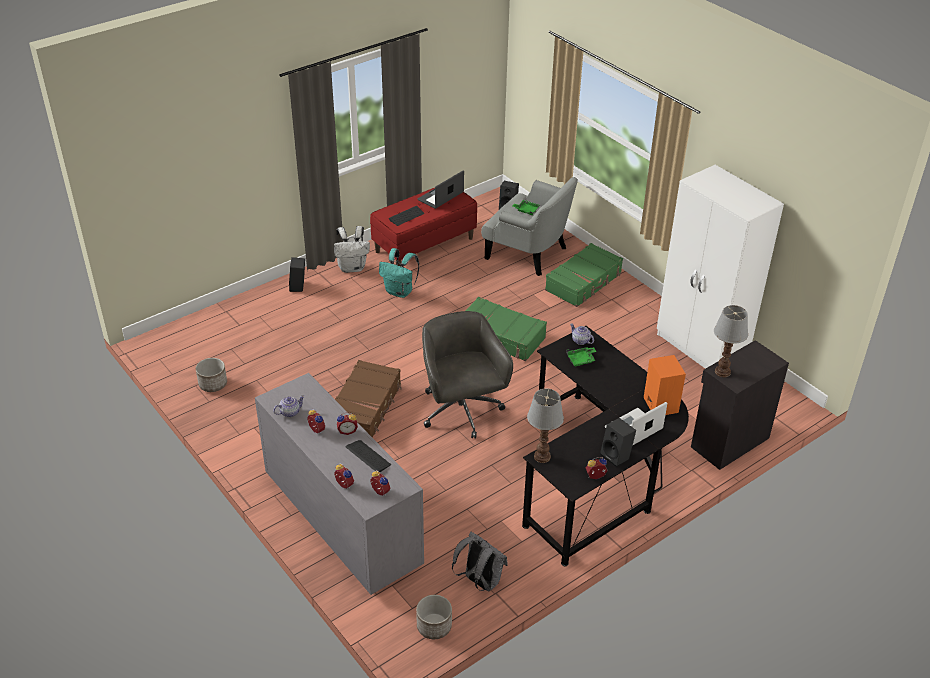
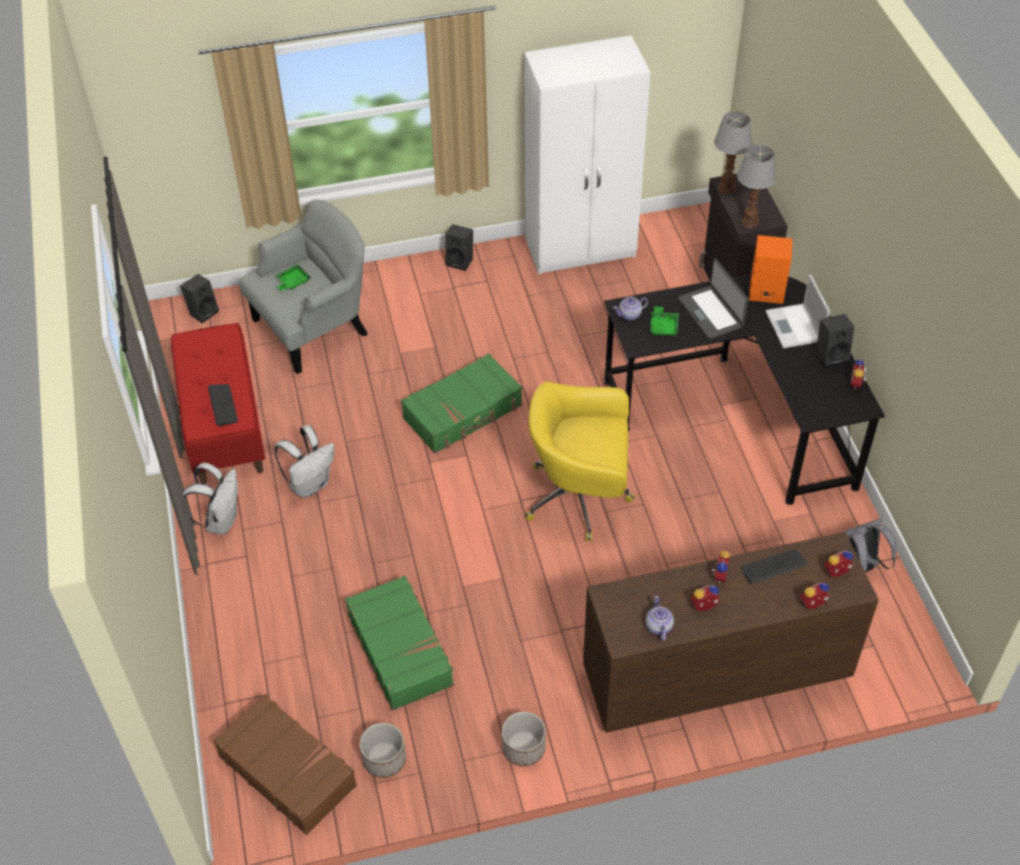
camera: 65 degrees left, 10 degrees up
(298, 287) = (224, 597): black speaker -> black speaker (461, 261)
(342, 520) = (714, 675): grey dresser -> brown dresser
(365, 407) = (524, 592): brown suitcase -> brown suitcase (288, 770)
(400, 292) = (310, 484): turquoise backpack -> white backpack
(434, 626) = (905, 633): planter -> planter (524, 748)
(441, 196) = (201, 354): laptop -> laptop (711, 312)
(461, 412) = (580, 497): grey office chair -> yellow office chair
(542, 457) = (810, 416): table lamp -> table lamp (727, 188)
(584, 282) = (406, 298): green suitcase -> green suitcase (401, 649)

